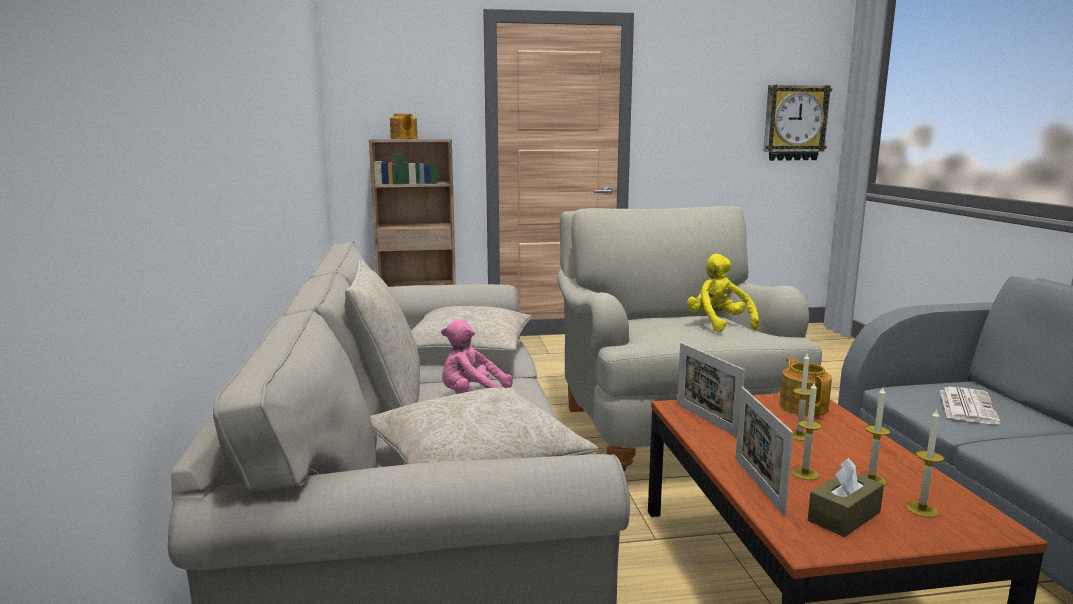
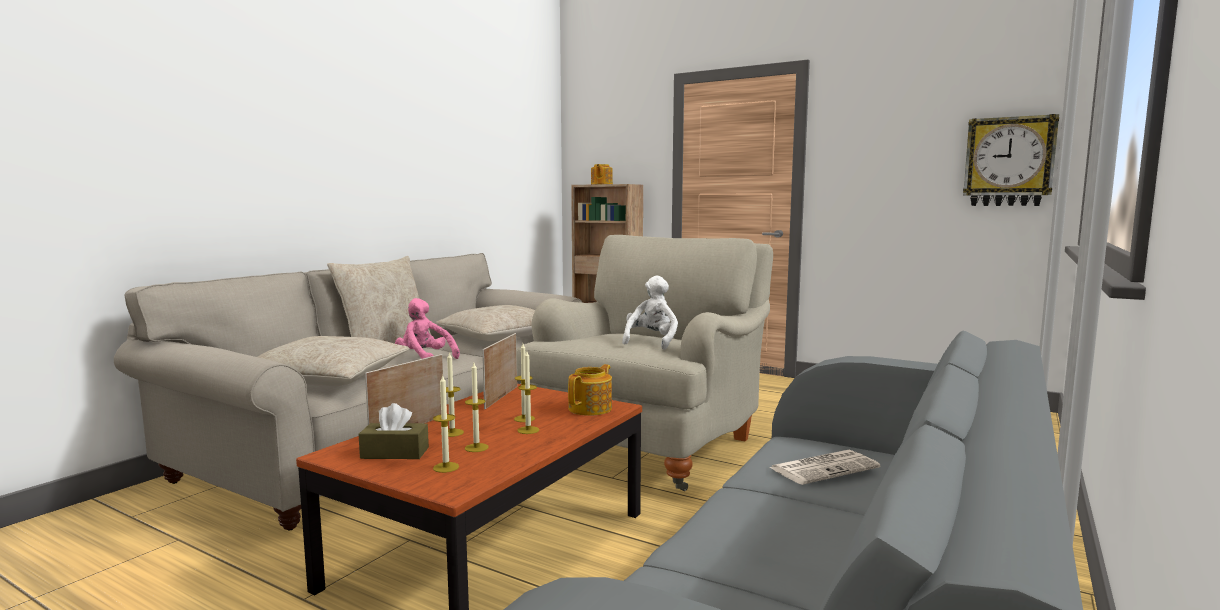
camera: 40 degrees right, 5 degrees down
(718, 324) = (651, 342): yellow plush toy -> white plush toy
(840, 446) = (528, 430): none -> candle

